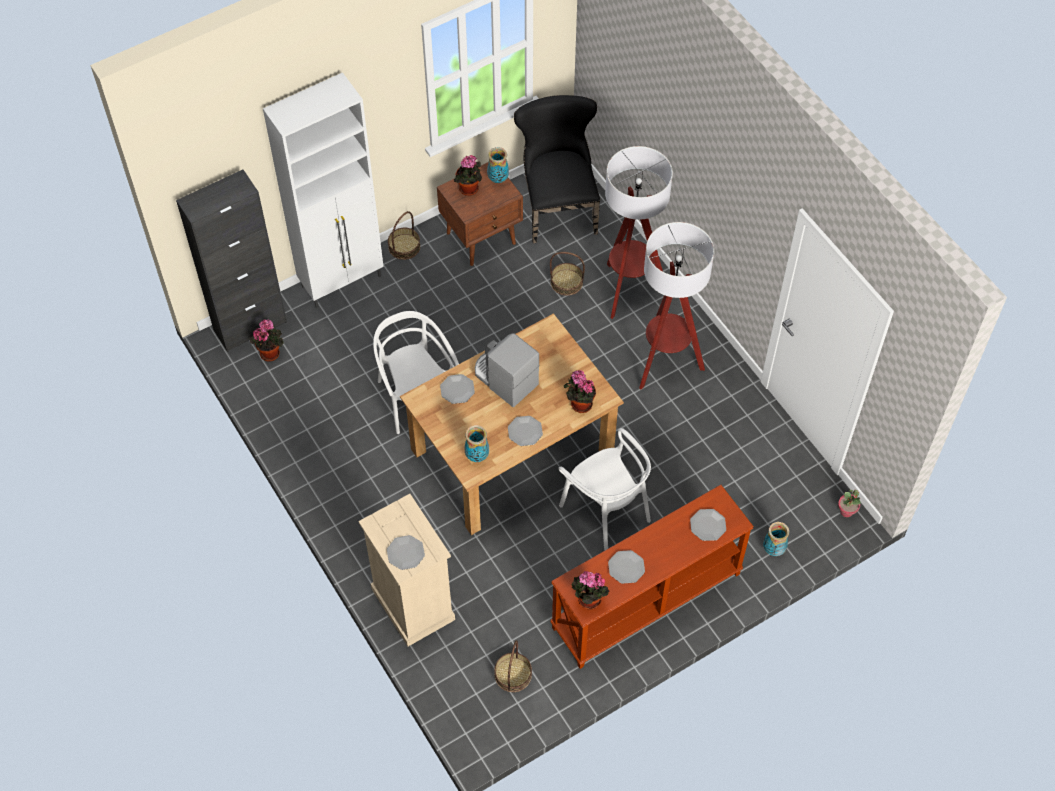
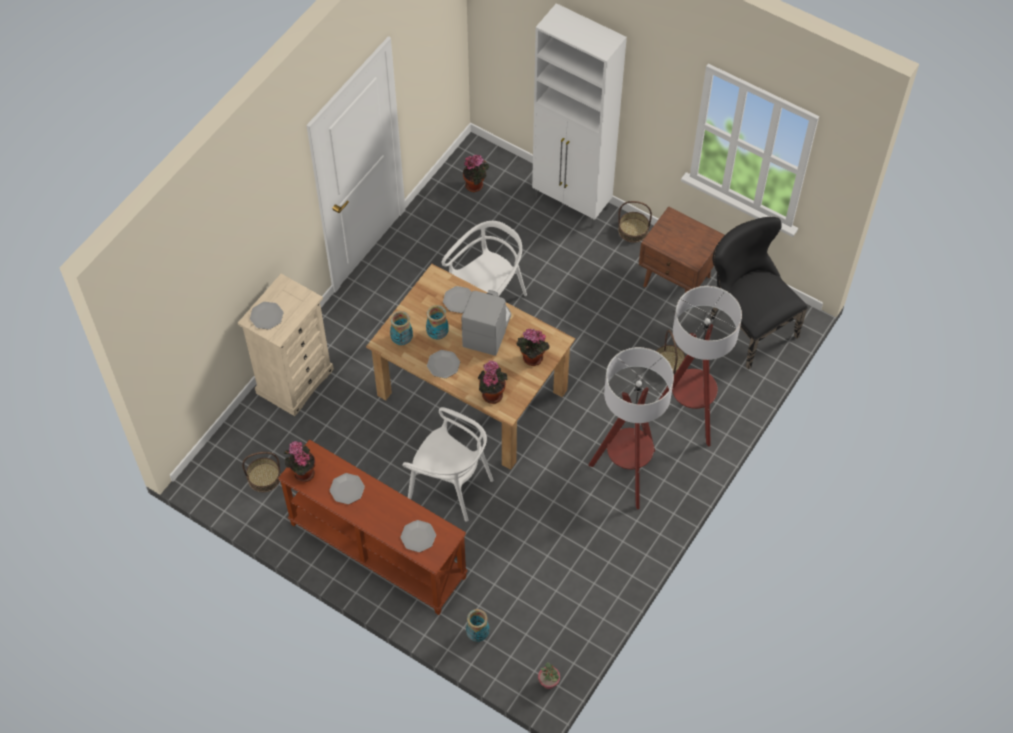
camera: 65 degrees right, 0 degrees up
(250, 326) = (492, 161): black cabinet -> none
(469, 190) = (679, 230): potted plant -> potted plant (531, 359)
(498, 179) = (704, 246): vase -> vase (437, 334)
(557, 206) = (747, 324): black chair -> black chair turned 90 degrees counterclockwise
(606, 510) = (450, 486): white chair -> white chair turned 90 degrees counterclockwise

